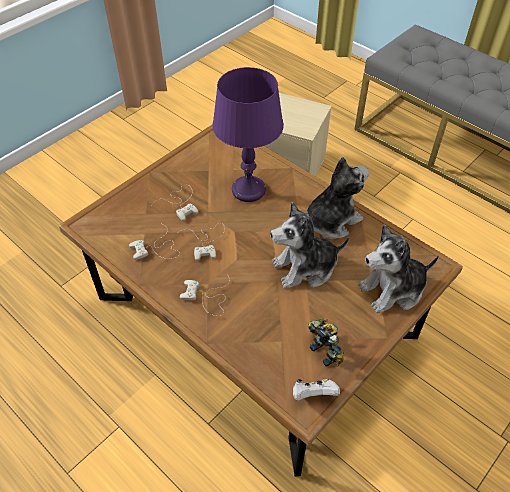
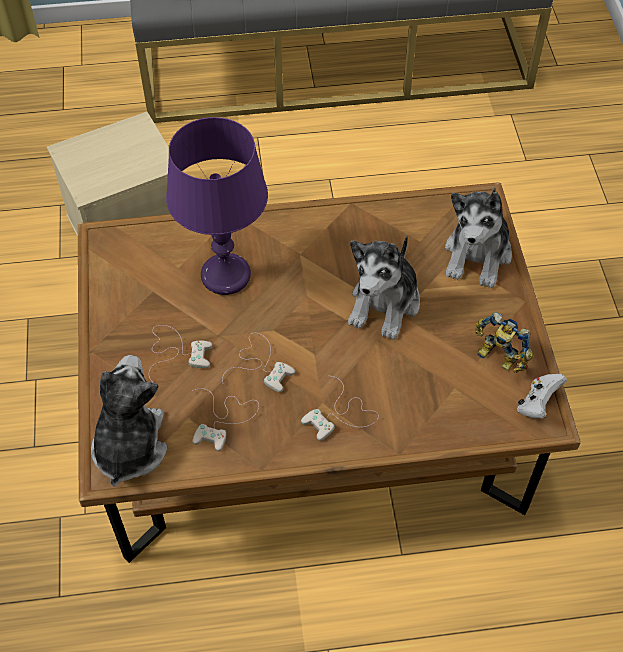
camera: 50 degrees left, 5 degrees up
(326, 350) = (497, 358): toy robot -> toy robot turned 150 degrees counterclockwise
(331, 221) = (345, 237): plush toy -> plush toy (129, 446)

